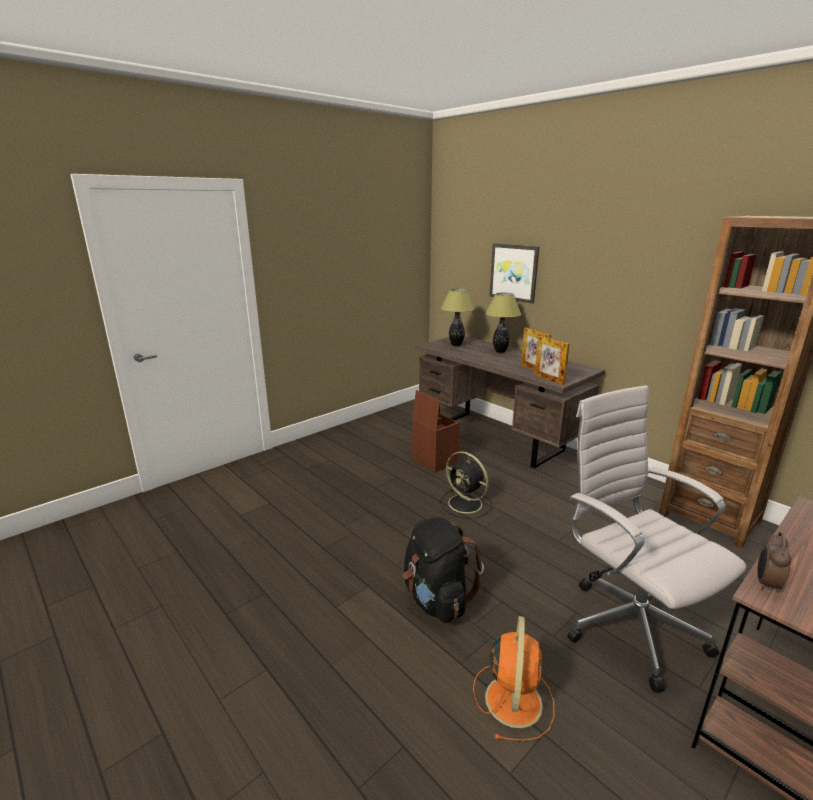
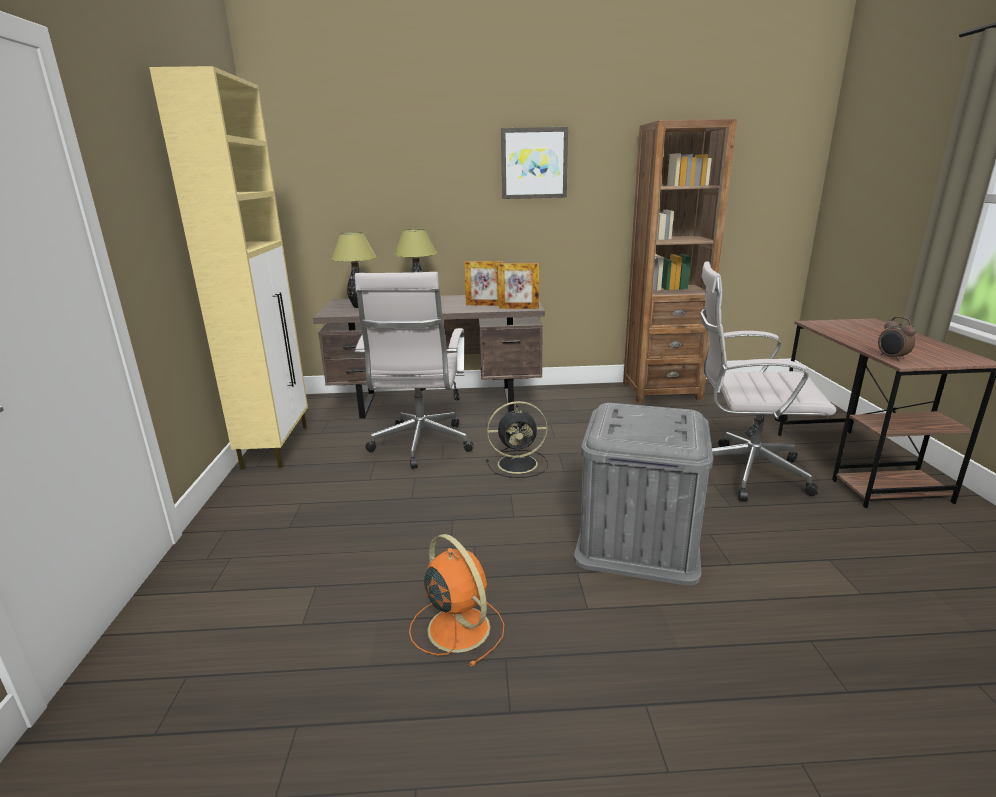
camera: 50 degrees left, 0 degrees up
(371, 423) = (276, 446): none -> beige cabinet
(433, 460) = (420, 446): brown storage box -> white office chair
(436, 599) = (638, 540): black backpack -> grey storage box
(513, 698) = (786, 556): orange fan -> orange fan (457, 626)
(514, 272) = (404, 205): picture -> picture (534, 163)

